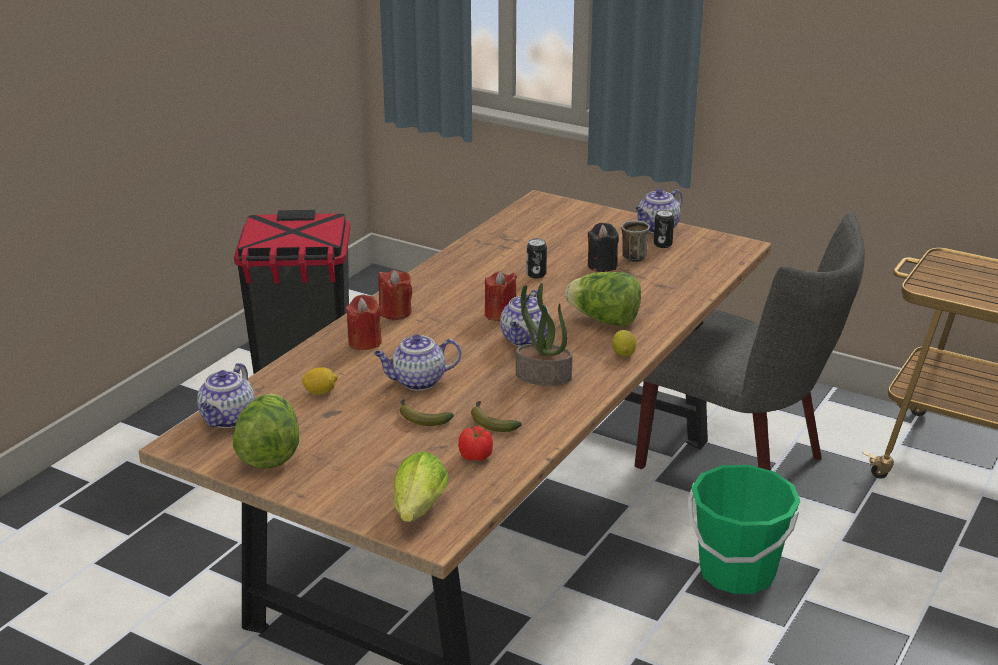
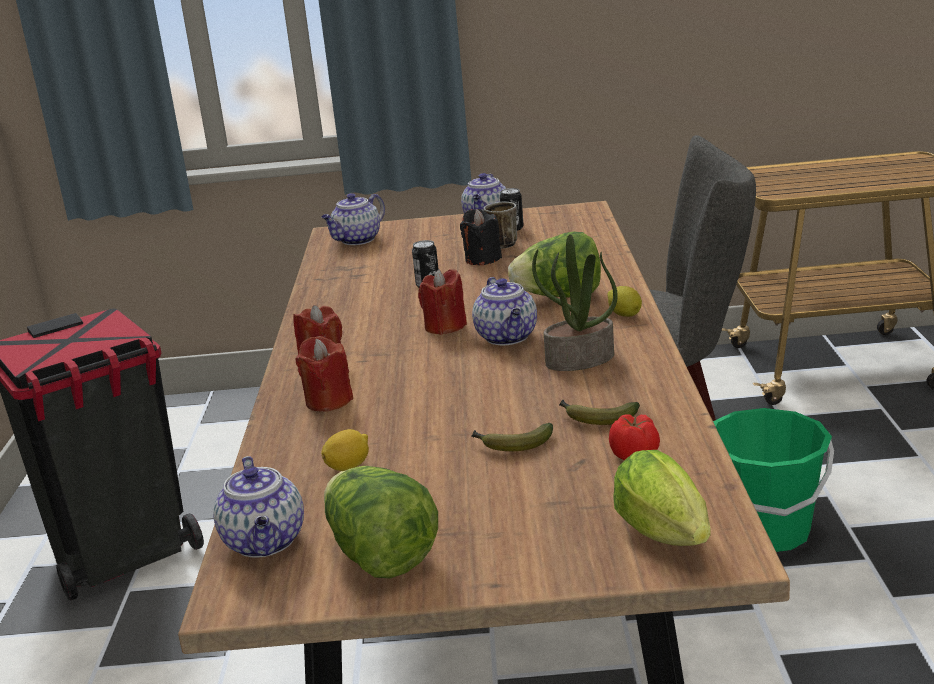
camera: 30 degrees left, 5 degrees down
(417, 382) = (451, 414): teapot -> teapot (357, 240)

